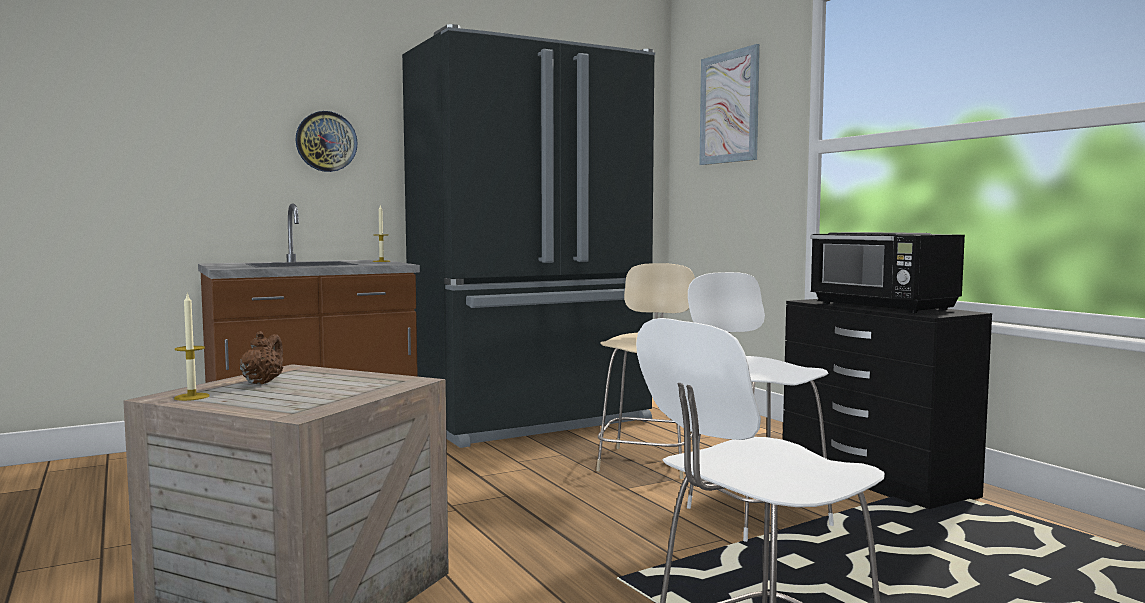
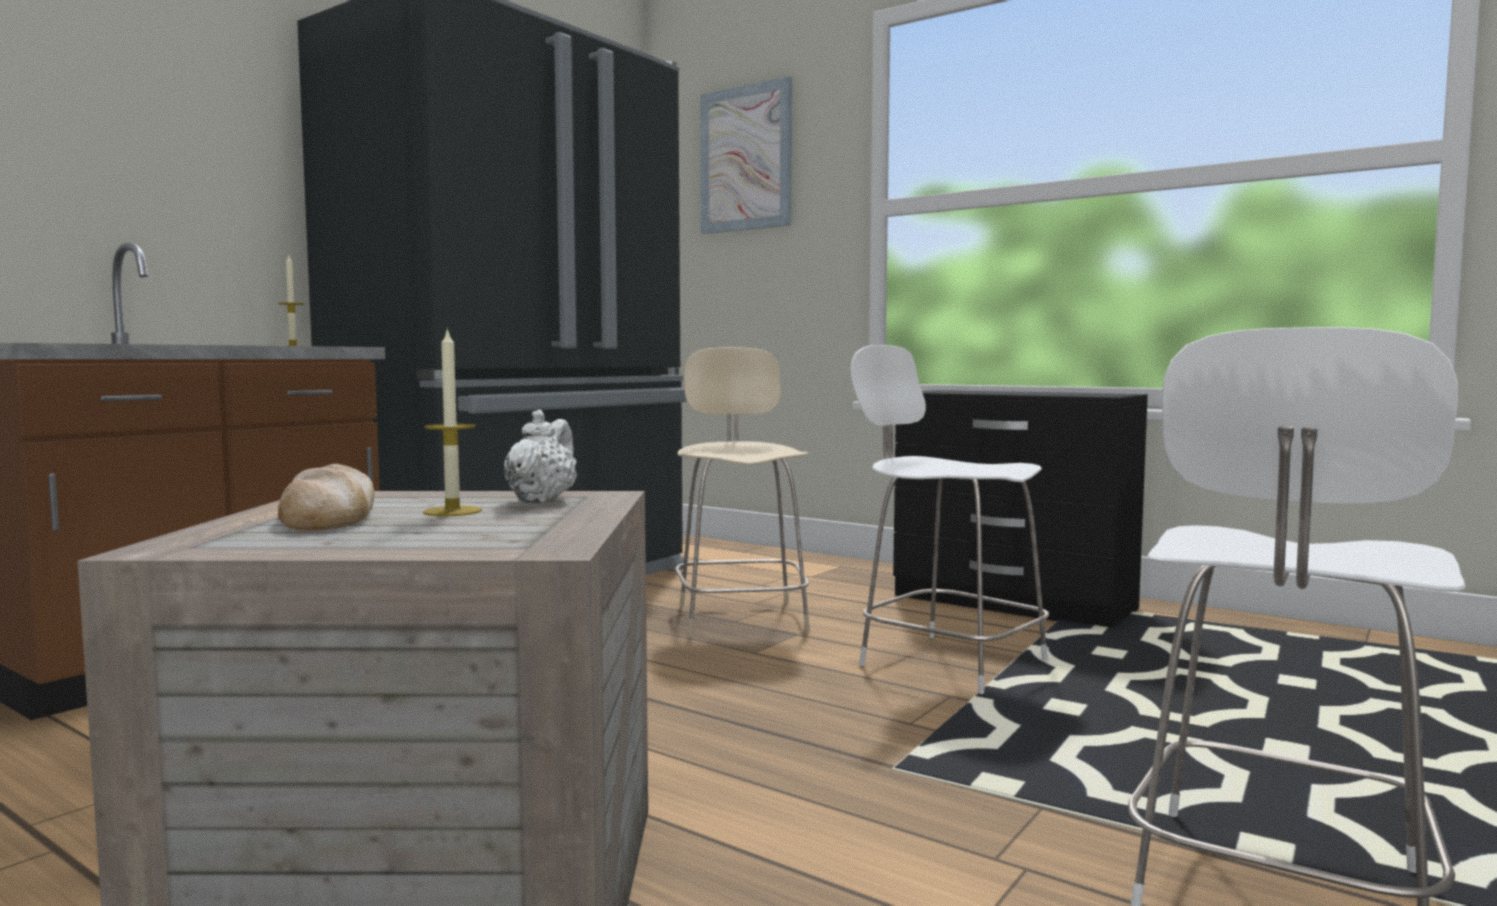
camera: 25 degrees left, 0 degrees up
(192, 397) = (237, 542): candle -> candle (452, 511)
(262, 382) = (330, 514): brown teapot -> bread
(326, 141) = (173, 146): wall clock -> none
(374, 382) = (542, 500): none -> white teapot
(883, 307) = (1024, 393): black microwave -> none

